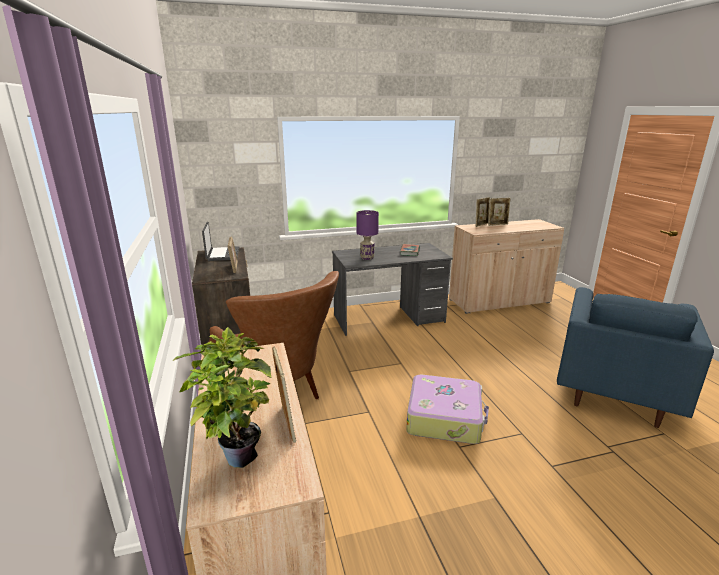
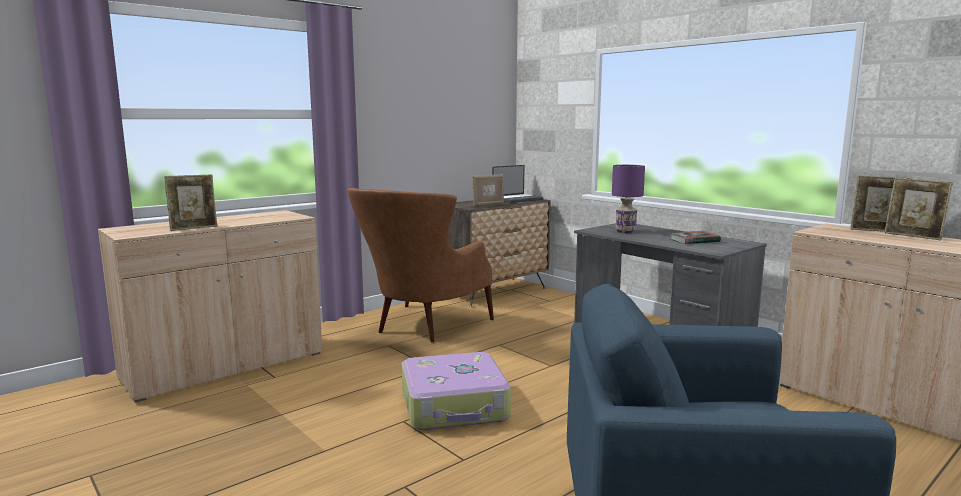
camera: 65 degrees right, 10 degrees down
(235, 453) = (160, 226): potted plant -> none

